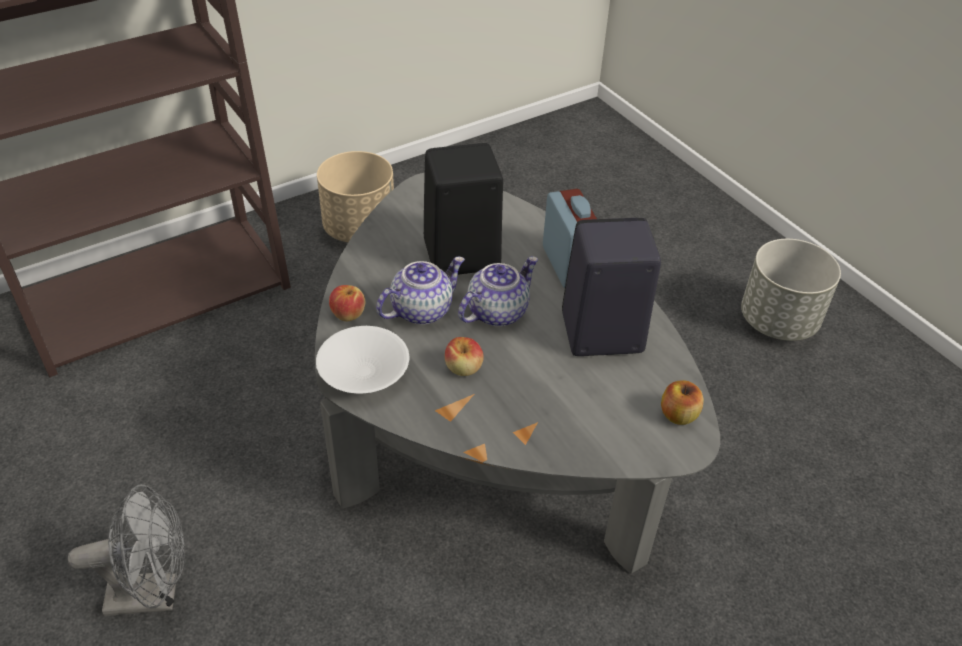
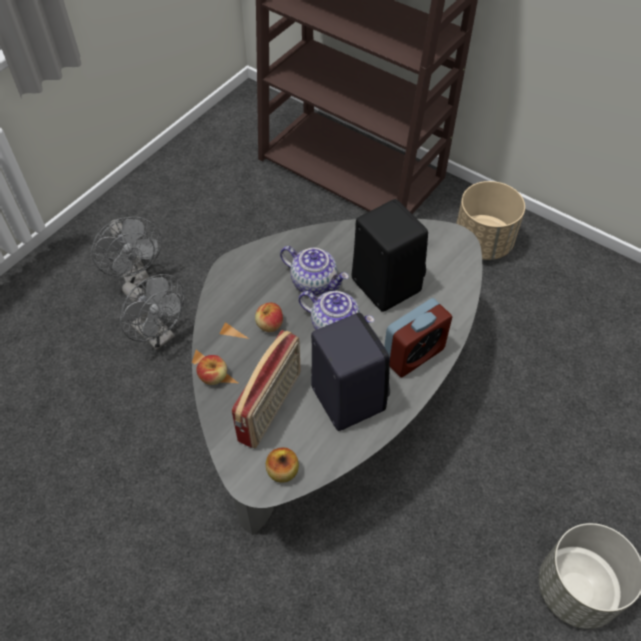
camera: 70 degrees right, 10 degrees up
(289, 592) = (158, 336): none -> grey fan
(348, 313) = (290, 245): apple -> apple (213, 376)
(365, 373) = (240, 274): white bowl -> none
(586, 400) = (271, 407): none -> radio

